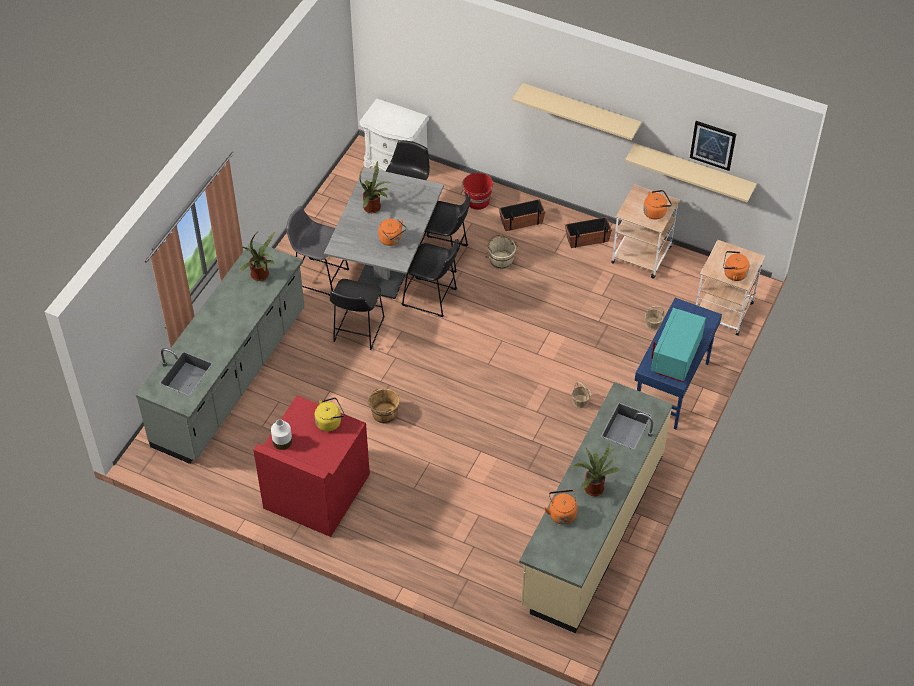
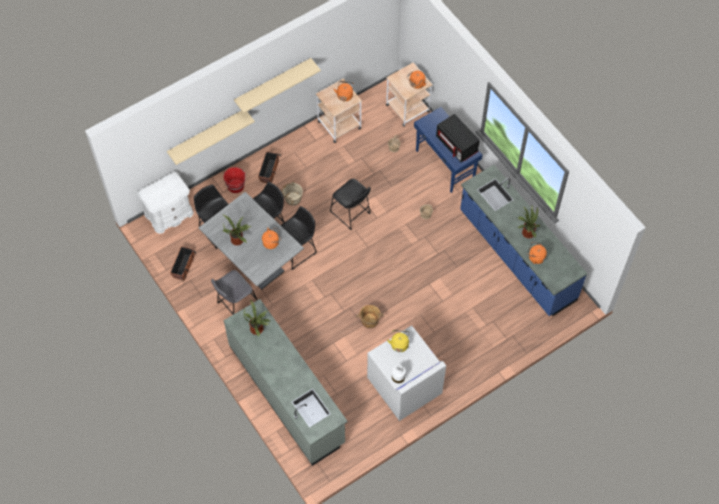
camera: 60 degrees left, 10 degrees up
(316, 490) = (404, 385): red washing machine -> white washing machine
(357, 332) = (297, 305): black stool -> black stool (351, 214)
(587, 239) = (307, 145): planter -> planter (183, 267)
(592, 530) = (516, 256): beige counter -> blue counter
(676, 356) = (457, 145): turquoise microwave -> black microwave
(693, 171) = (346, 56): beige shelf -> beige shelf (206, 134)
(713, 145) = (354, 34): picture -> none

